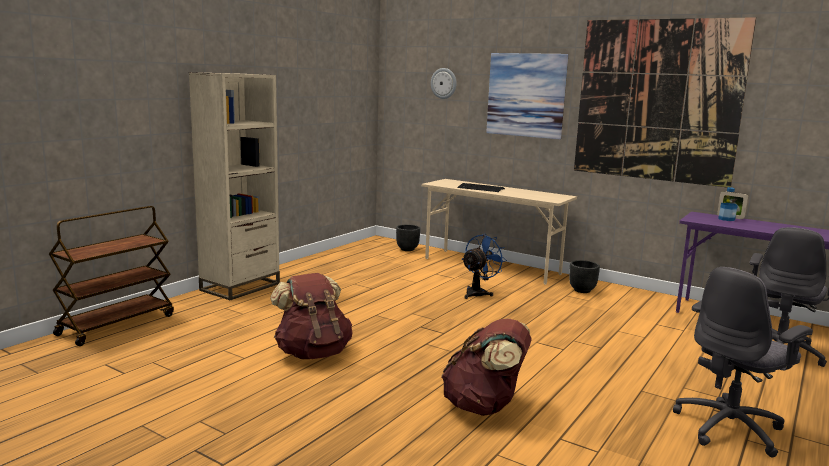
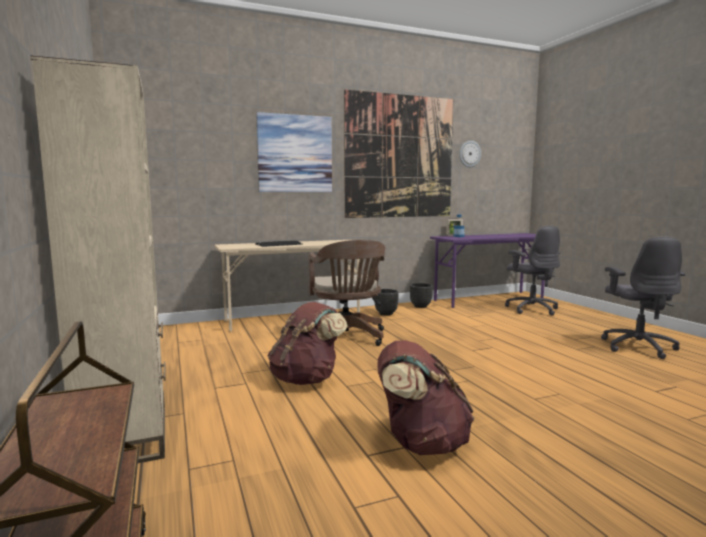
camera: 55 degrees left, 5 degrees down
(407, 249) = (190, 330): black planter -> black planter (421, 306)
(444, 83) = (200, 142): wall clock -> wall clock (469, 154)
(478, 293) = (347, 338): blue fan -> brown office chair
(484, 406) = (593, 399): brown backpack -> brown backpack (306, 379)

